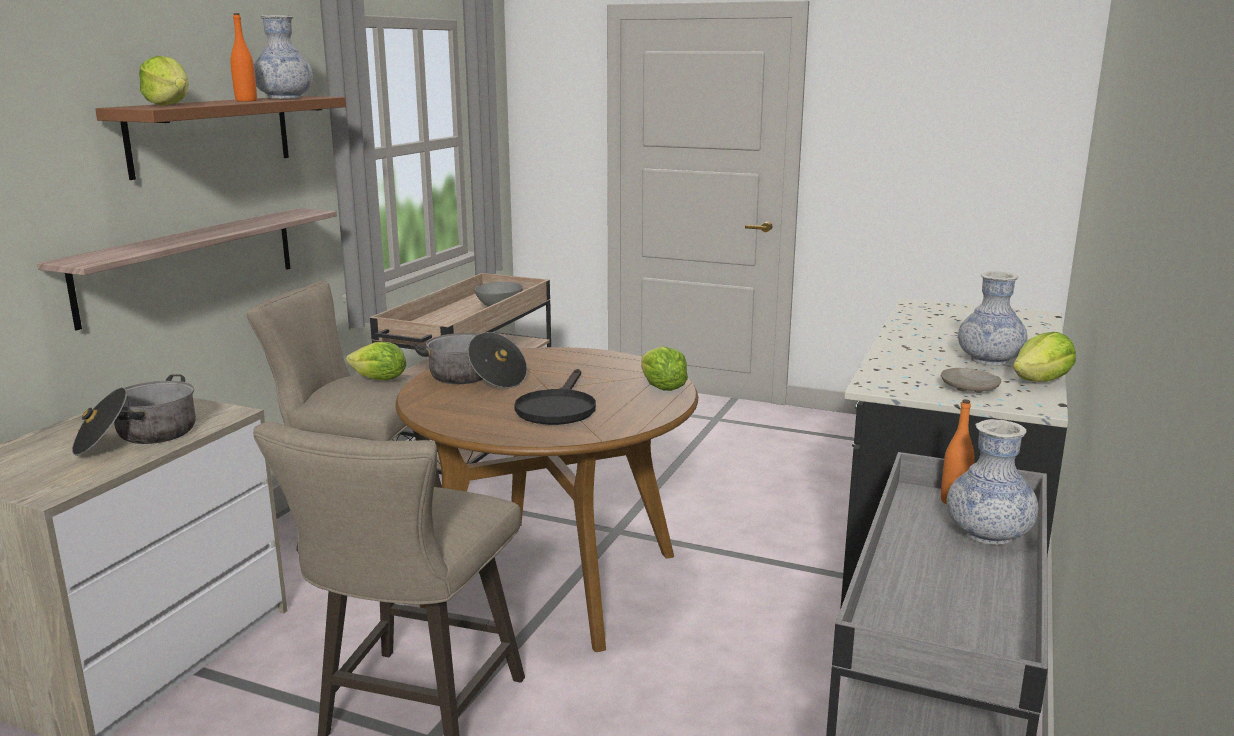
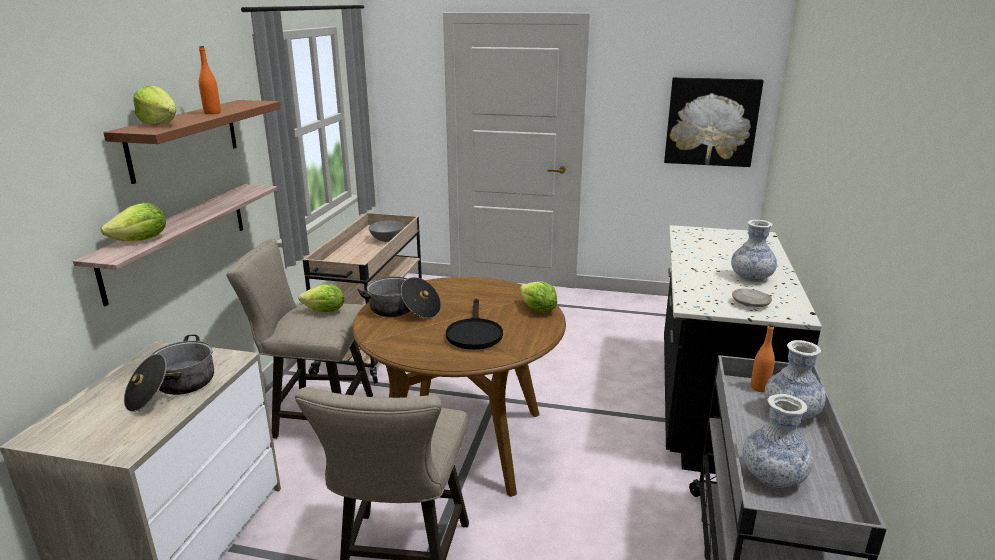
camera: 10 degrees left, 5 degrees up
(285, 98) = (236, 106): vase -> vase (772, 476)
(988, 158) = (711, 122): none -> picture
(1041, 381) = (791, 294): lettuce -> lettuce (141, 240)

